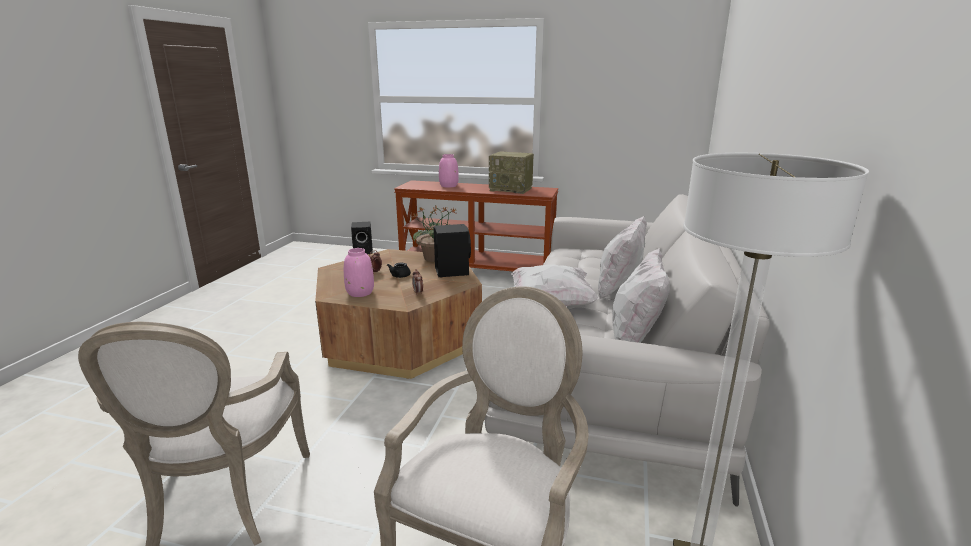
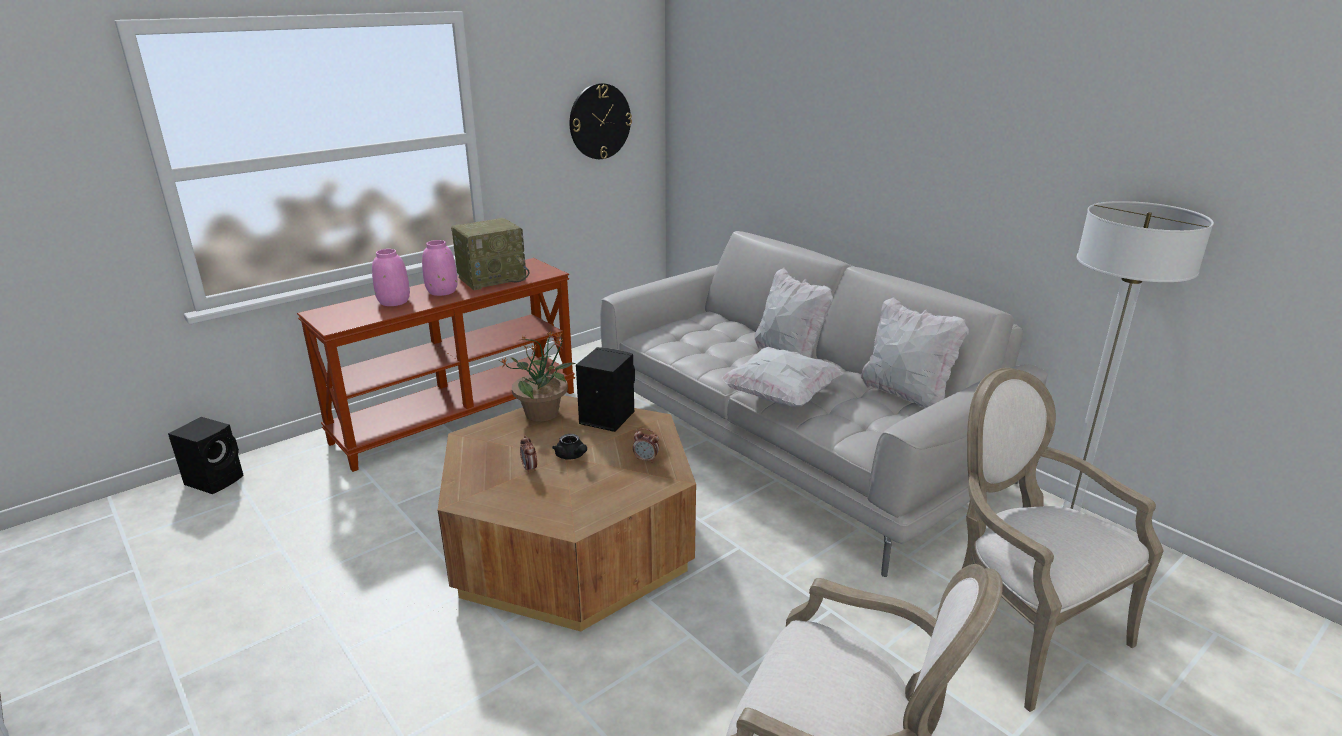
camera: 55 degrees left, 5 degrees up
(360, 292) = (592, 499): pink vase -> pink vase (442, 291)
(644, 102) = (600, 121): none -> wall clock

